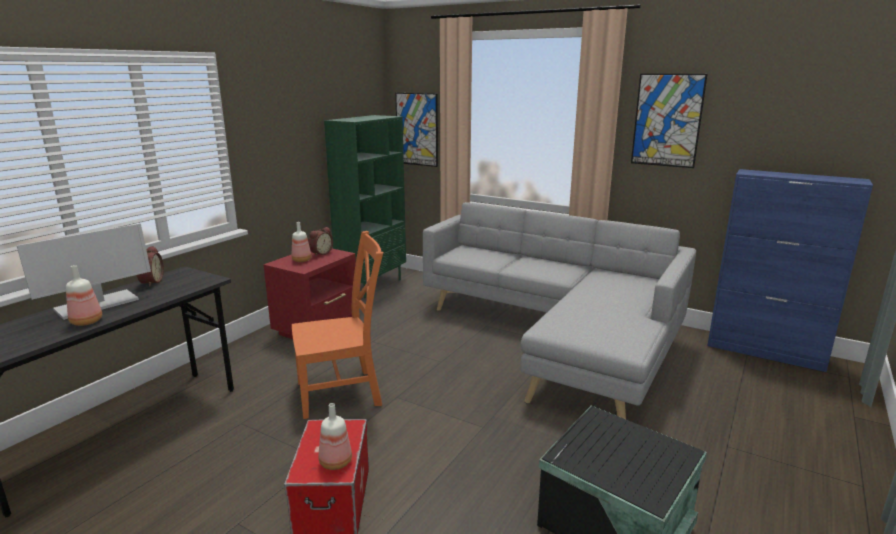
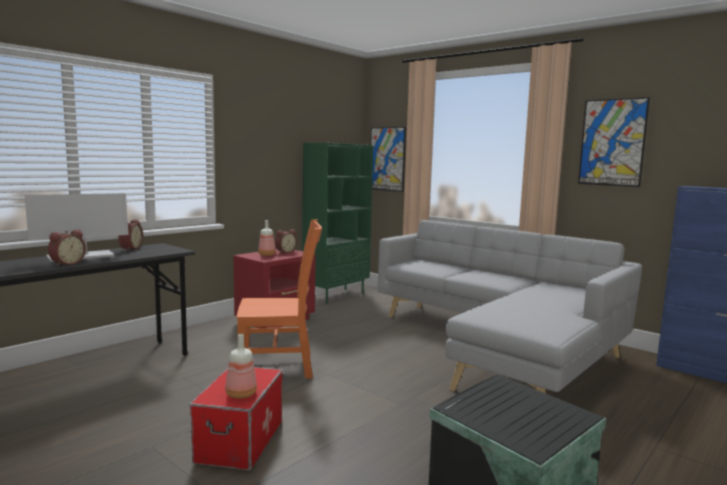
camera: 10 degrees right, 10 degrees down
(87, 321) = (66, 263): bottle -> alarm clock

